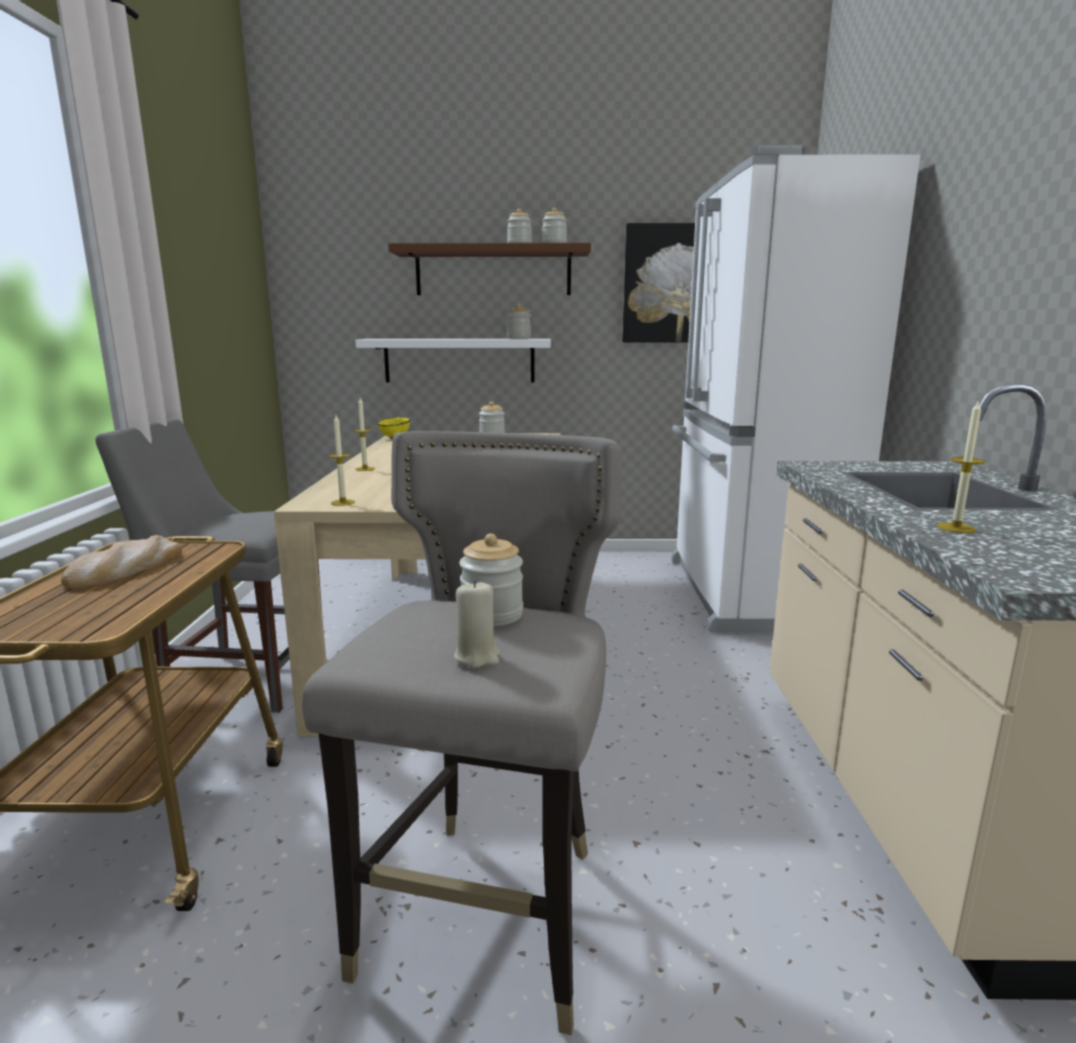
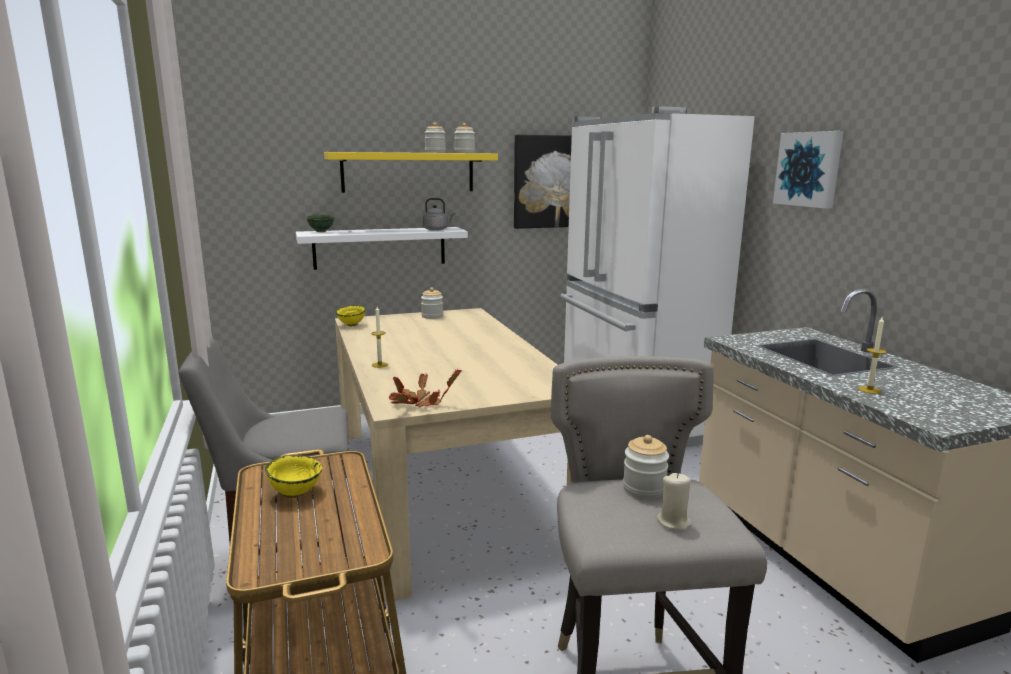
camera: 20 degrees left, 0 degrees up
(126, 569) = (295, 493): bread -> yellow bowl
(343, 502) = (417, 405): candle -> potted plant
(391, 338) = (321, 231): none -> green bowl
(493, 272) = (408, 172): brown shelf -> yellow shelf
(518, 338) = (437, 229): jar -> grey kettle
(982, 217) = (809, 169): none -> picture

